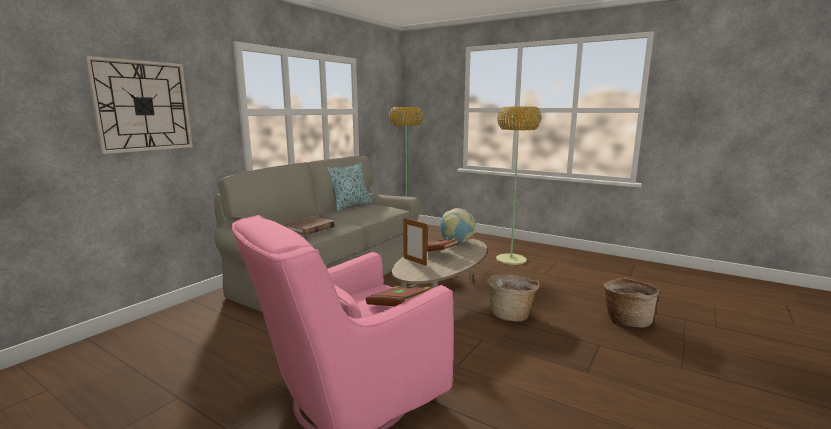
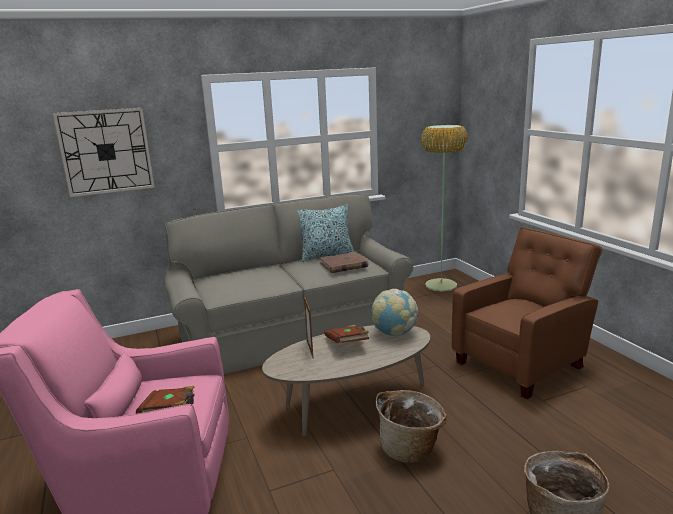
camera: 35 degrees right, 5 degrees up
(310, 228) = (239, 284): brown book -> brown book (344, 265)
(511, 259) = (522, 363): floor lamp -> brown armchair

